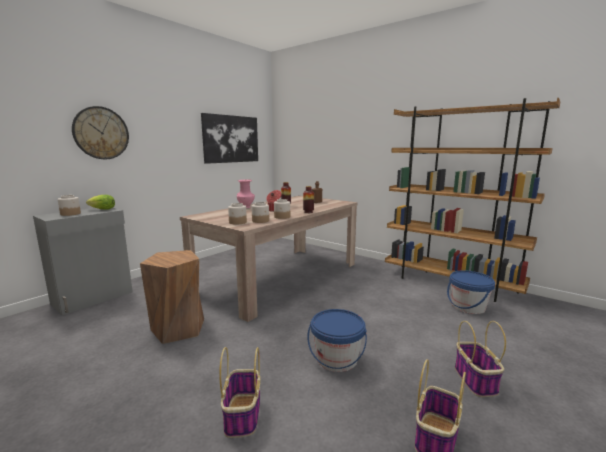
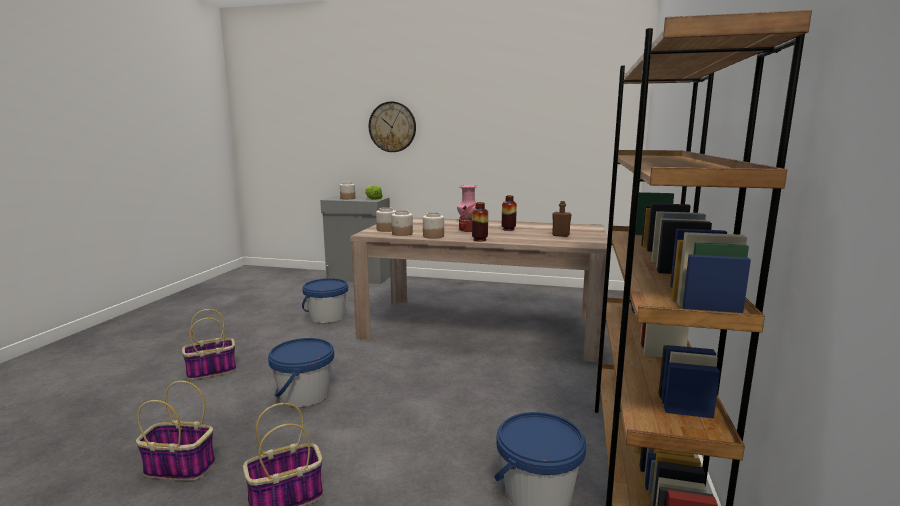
camera: 65 degrees right, 0 degrees up
(178, 328) = (327, 317): brown stool -> blue bucket
(231, 139) = (554, 130): picture -> none

